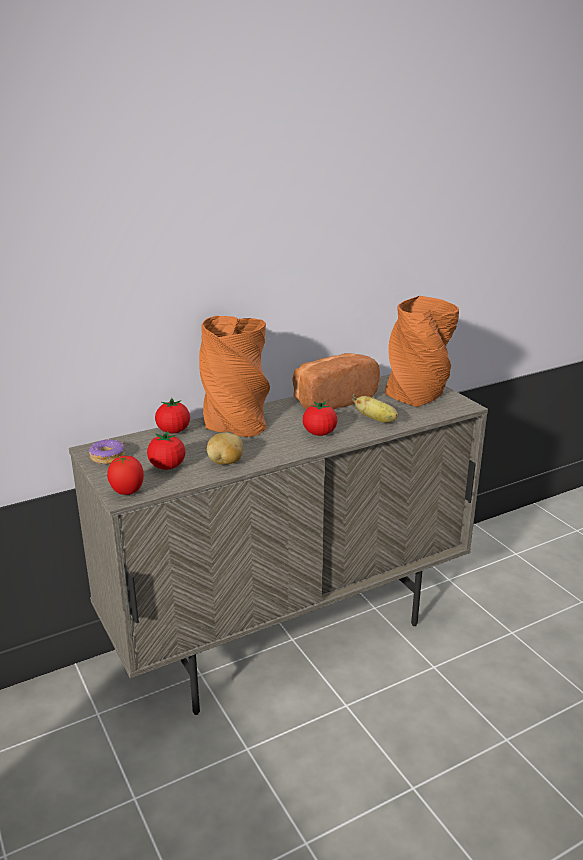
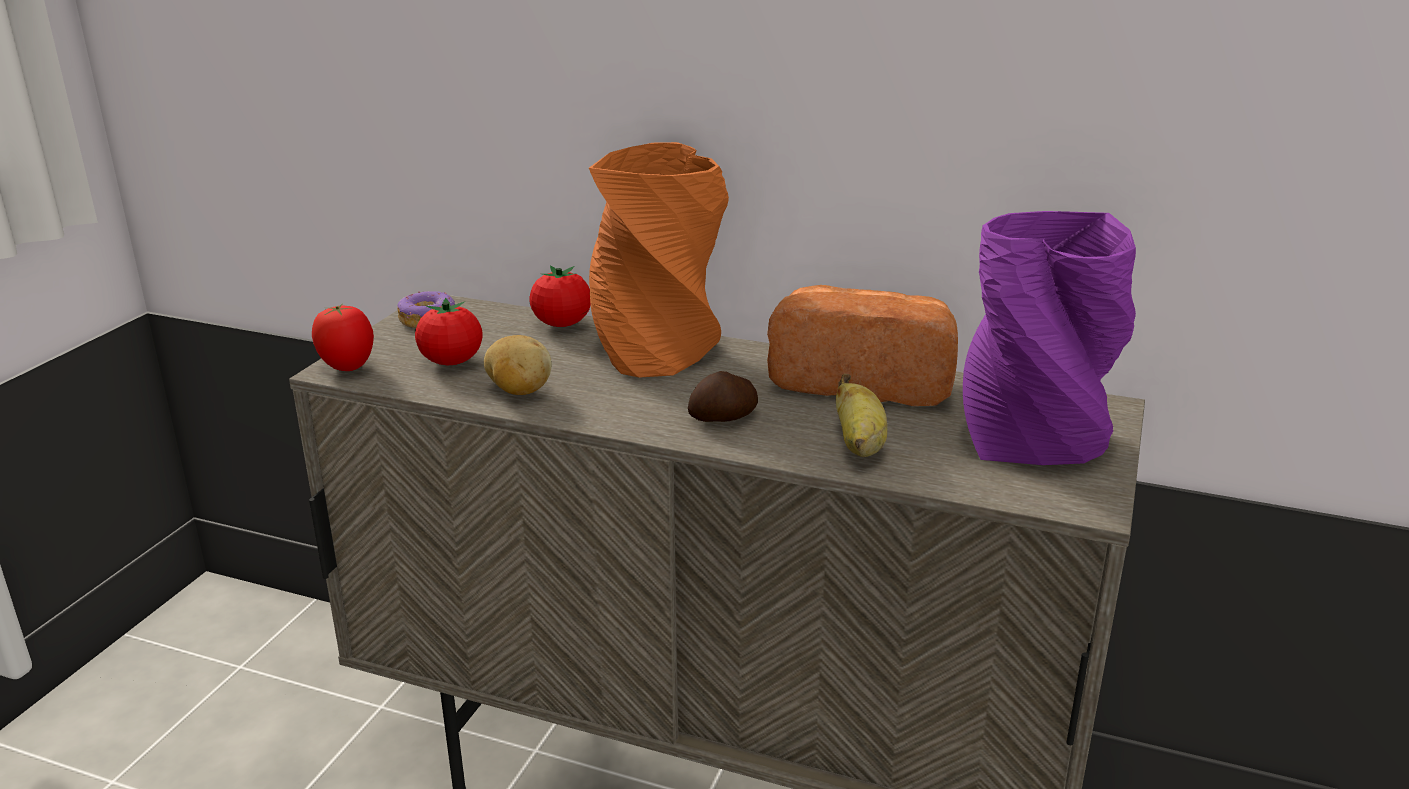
camera: 50 degrees right, 0 degrees up
(319, 433) = (724, 418): tomato -> potato
(417, 395) = (1035, 442): orange vase -> purple vase

